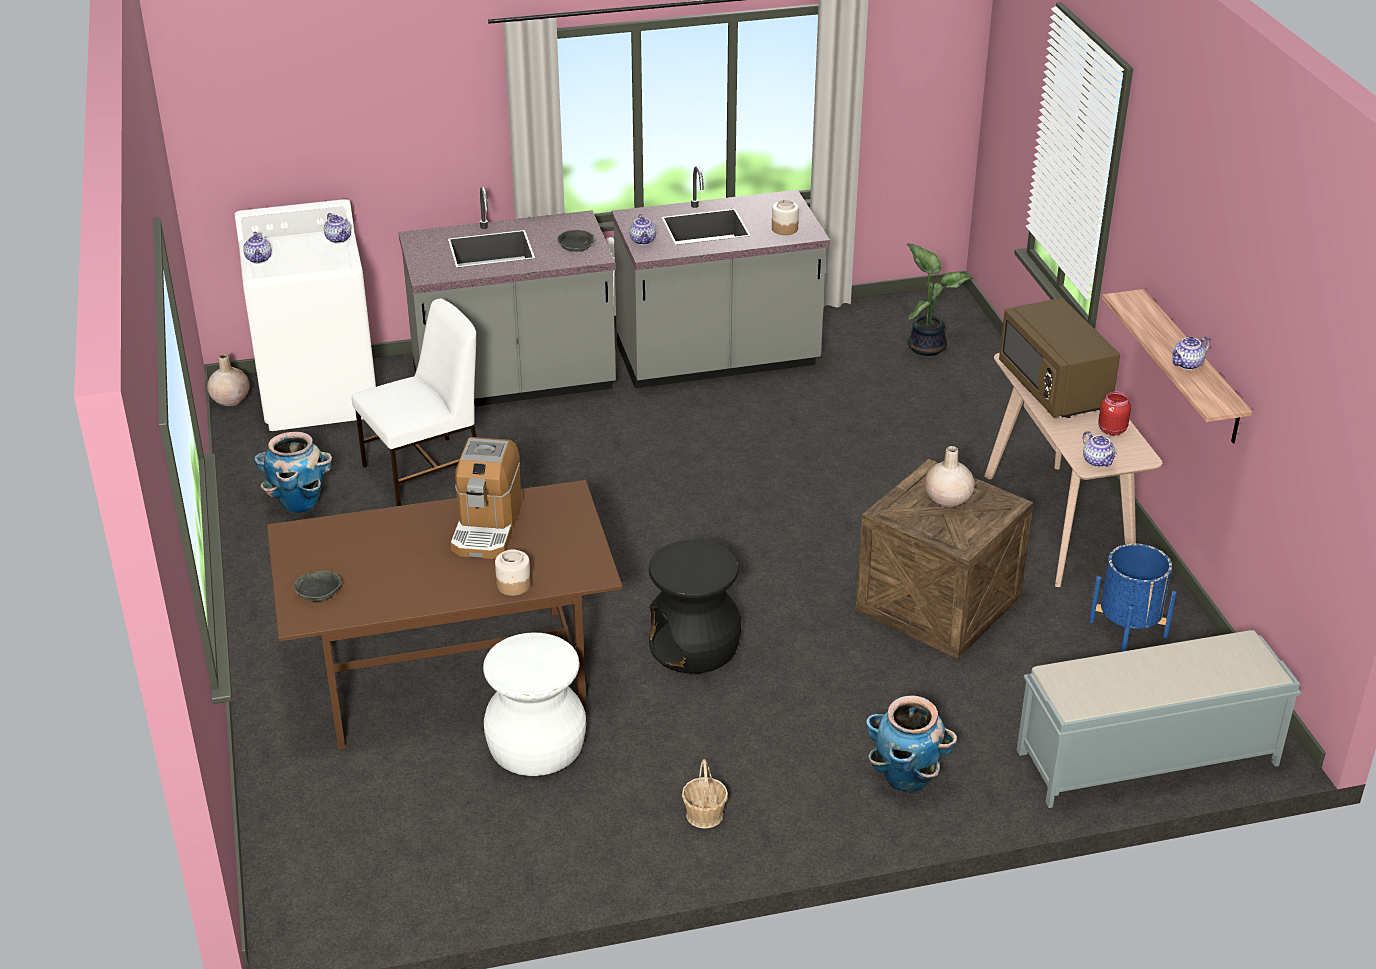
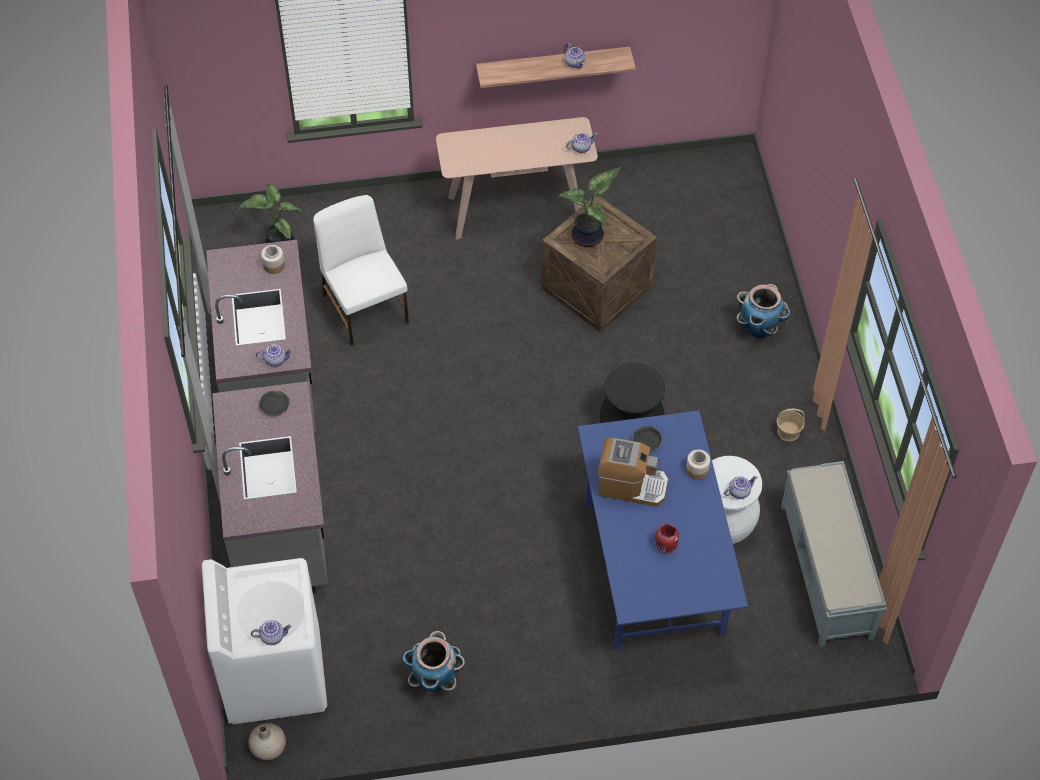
camera: 85 degrees left, 20 degrees up
(318, 590) = (698, 585): grey bowl -> grey bowl (646, 442)
(339, 239) = (246, 575): teapot -> teapot (739, 491)
(426, 472) = (404, 589): white chair -> white chair (365, 307)
(454, 674) = (652, 567): brown dining table -> blue dining table
(947, 499) = (589, 237): beige vase -> potted plant
(1054, 388) = (492, 152): brown microwave -> none
(1111, 430) = (546, 134): red jar -> red jar (665, 546)
(1128, 629) = (629, 197): blue planter -> none
(1145, 758) = (745, 214): grey bench -> grey bench (827, 572)

